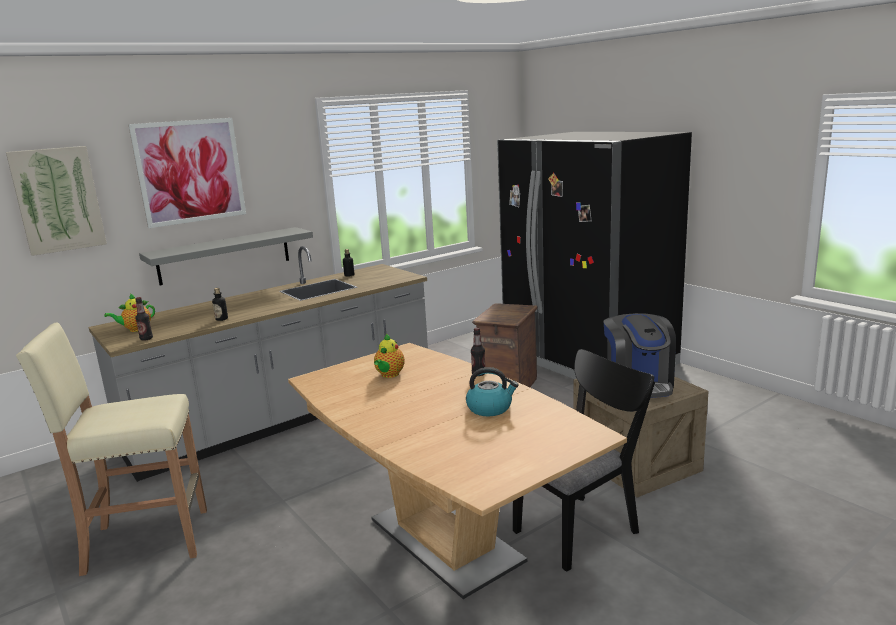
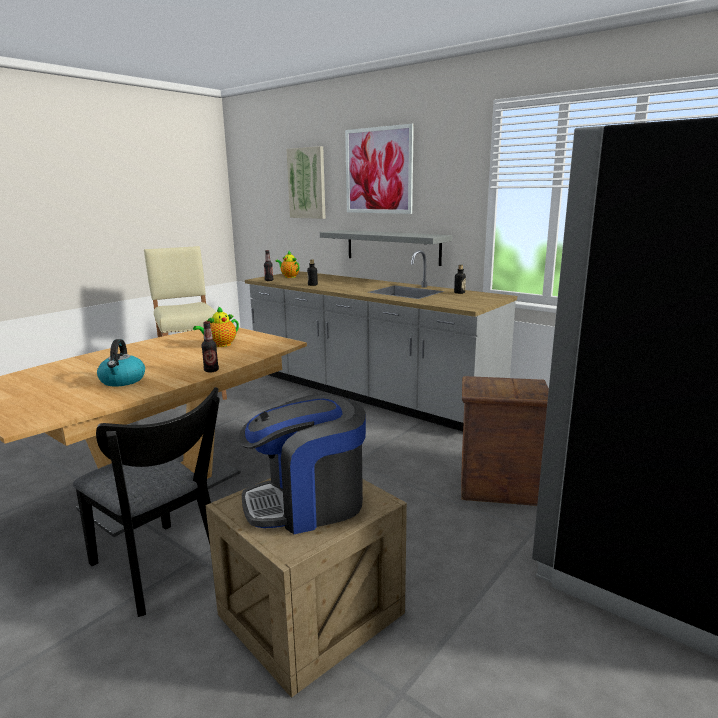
camera: 75 degrees right, 0 degrees up
(389, 375) = (220, 345): teapot -> teapot turned 45 degrees counterclockwise

